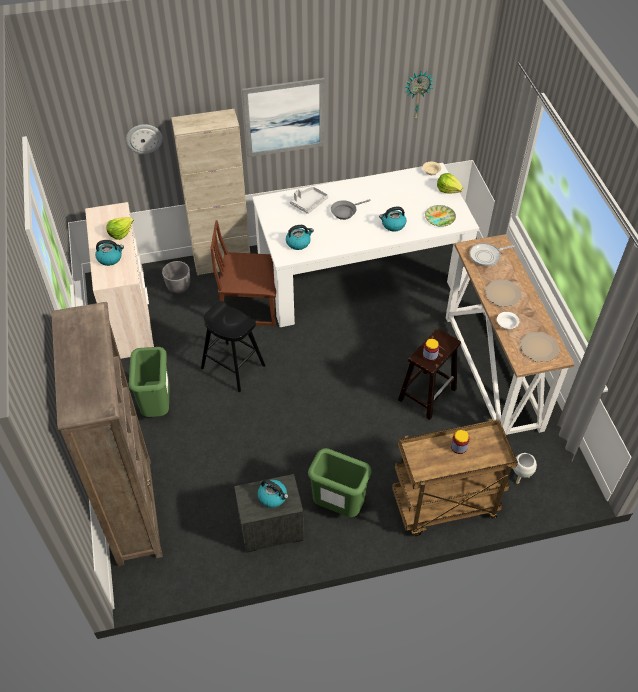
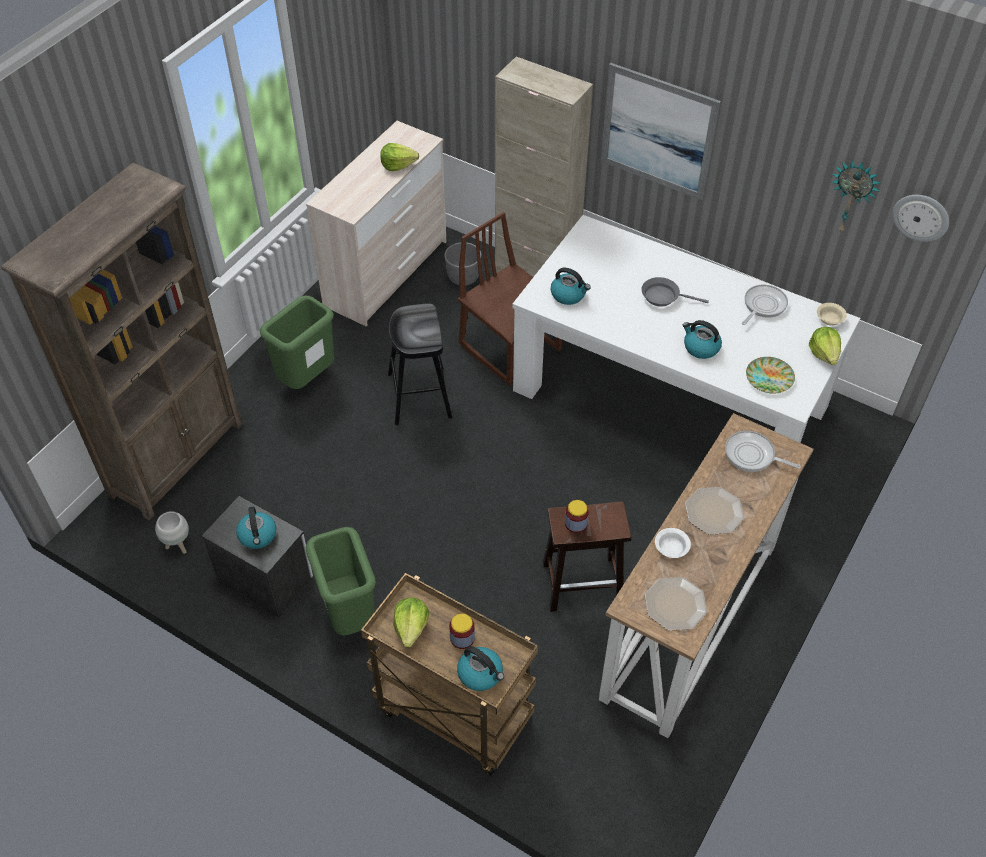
camera: 45 degrees right, 0 degrees up
(110, 258) = (358, 183): kettle -> kettle (481, 674)
(144, 138) = (484, 69): wall clock -> wall clock (921, 217)
(308, 203) = (634, 260): grey tray -> none
(395, 185) = (763, 305): none -> frying pan
(430, 463) = (411, 627): none -> lettuce
(520, 476) = (574, 760): white planter -> white planter (178, 545)

